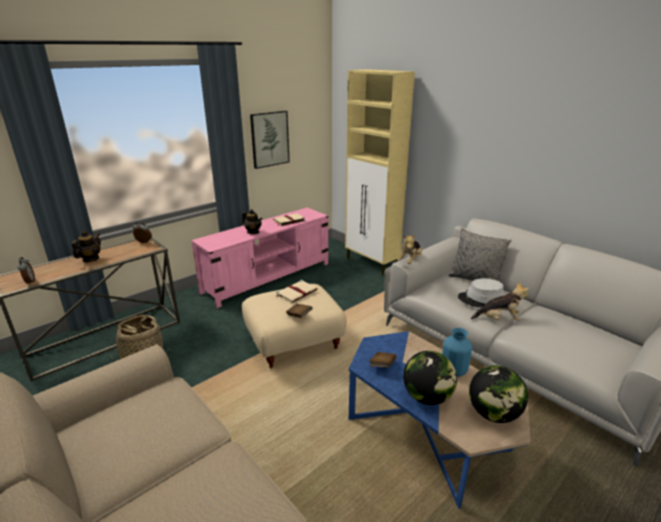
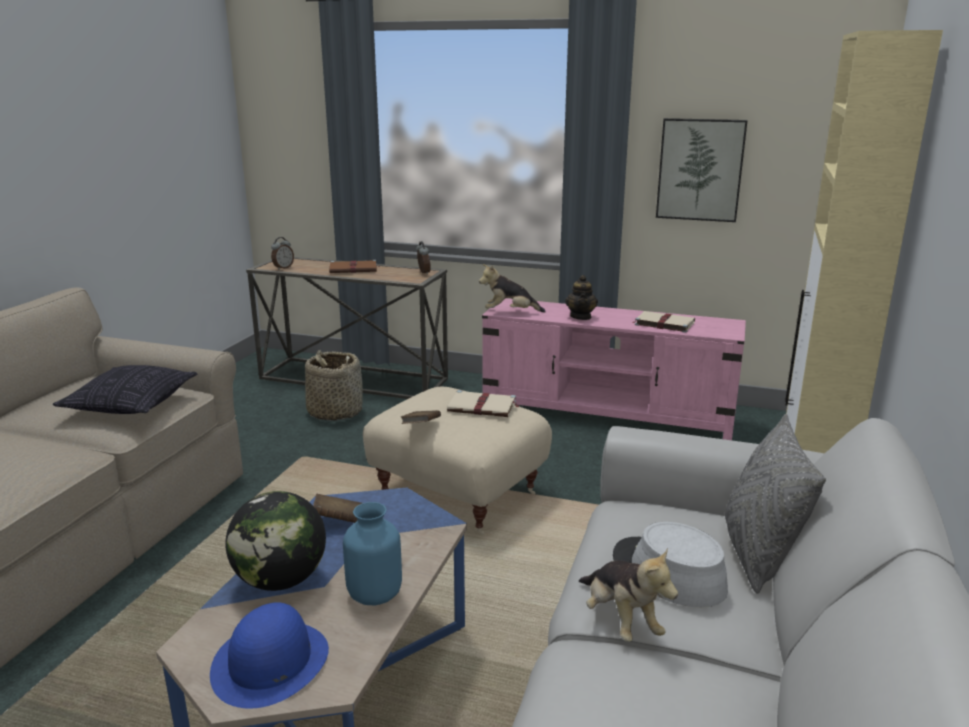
camera: 60 degrees right, 5 degrees down
(90, 259) = (354, 269): teapot -> brown book
(166, 414) = (131, 405): none -> pillow
(410, 261) = (643, 435): plush toy -> plush toy (510, 312)
(493, 414) = (270, 663): globe -> blue hat

